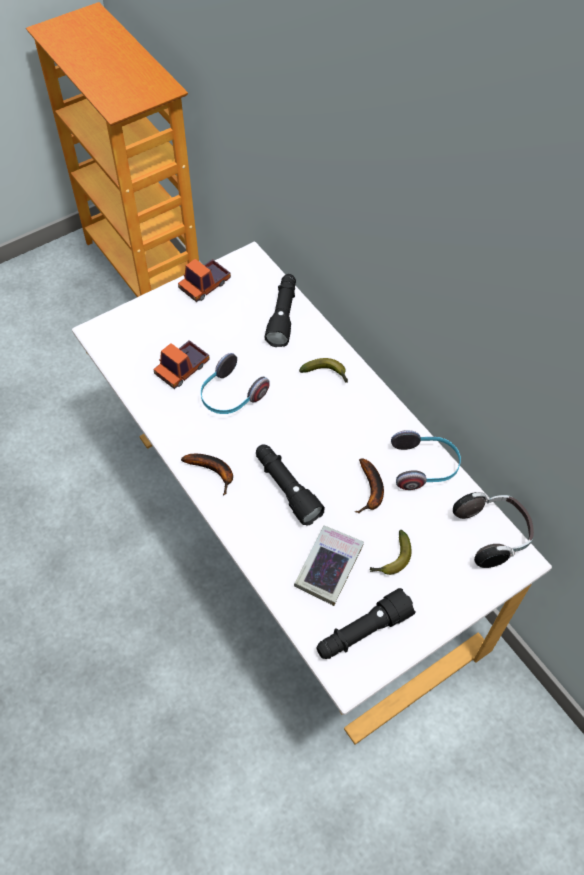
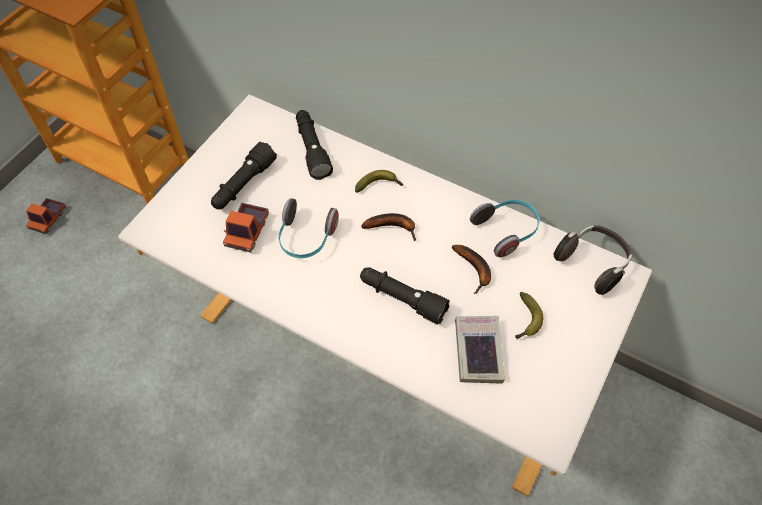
camera: 25 degrees left, 0 degrees up
(205, 285) = (225, 149): toy truck -> toy truck (48, 219)
(213, 472) = (329, 312): banana -> banana (393, 226)
(362, 632) = (539, 394): black flashlight -> black flashlight (243, 184)

